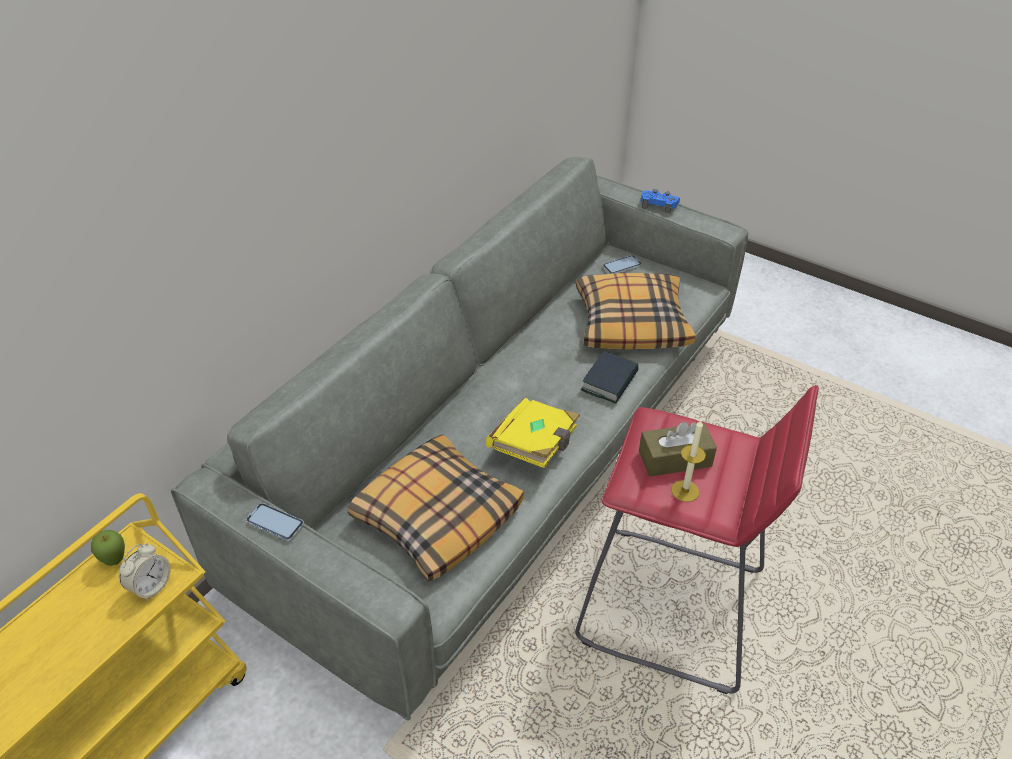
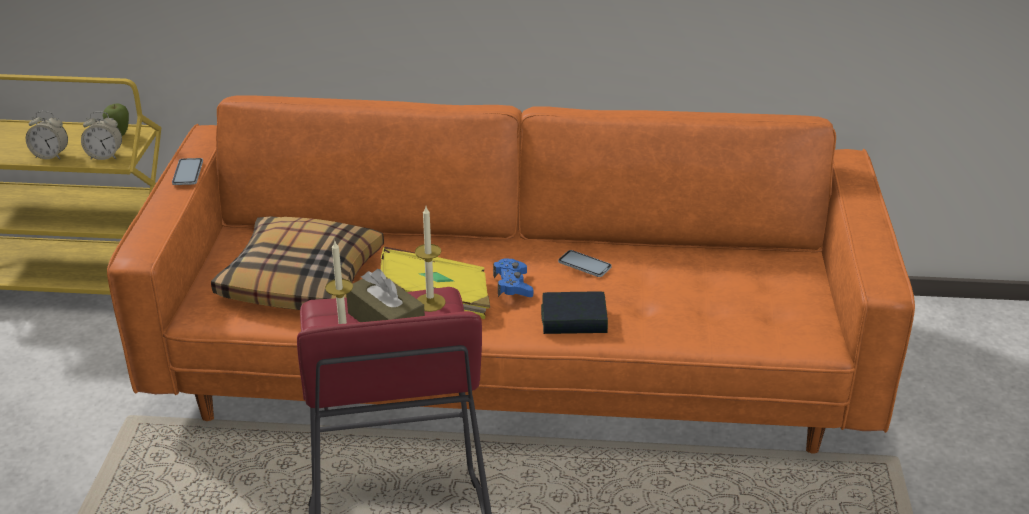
camera: 60 degrees right, 10 degrees down
(99, 636) = (51, 155): none -> alarm clock
(506, 456) = (514, 363): grey sofa -> orange sofa
(622, 266) = (789, 271): phone -> phone (584, 265)
(631, 322) = (693, 307): pillow -> none
(659, 204) = (869, 224): blue game controller -> blue game controller (512, 285)
(662, 425) = (430, 302): none -> candle

